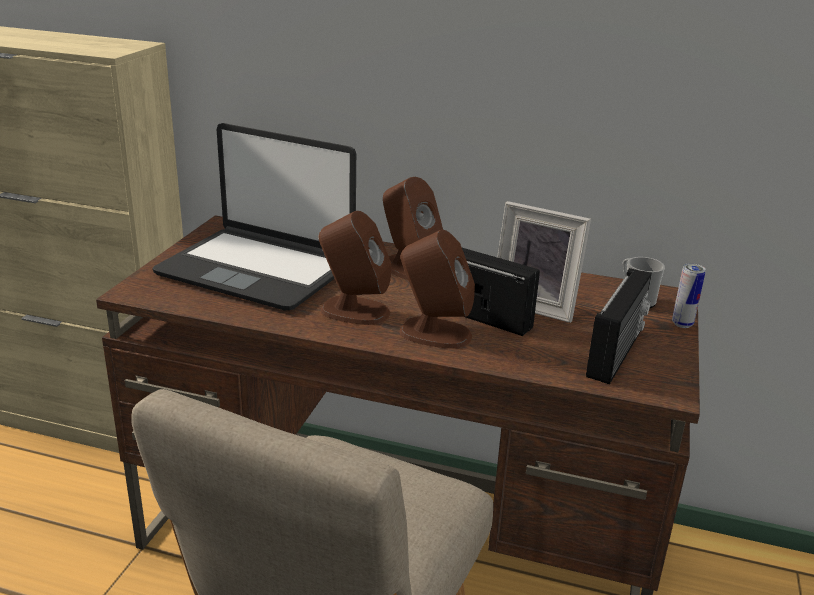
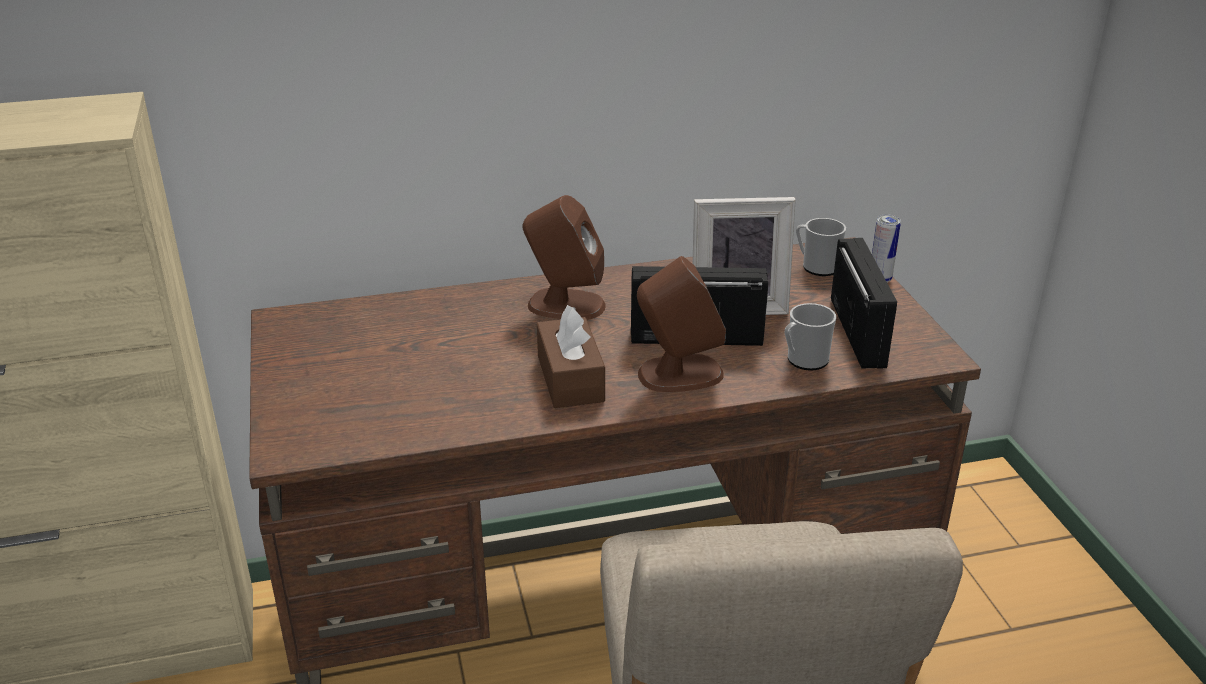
camera: 30 degrees left, 5 degrees up
(258, 269) = (401, 365): laptop -> none
(354, 311) = (570, 378): brown speaker -> brown tissue box
(543, 356) = (803, 361): none -> mug

